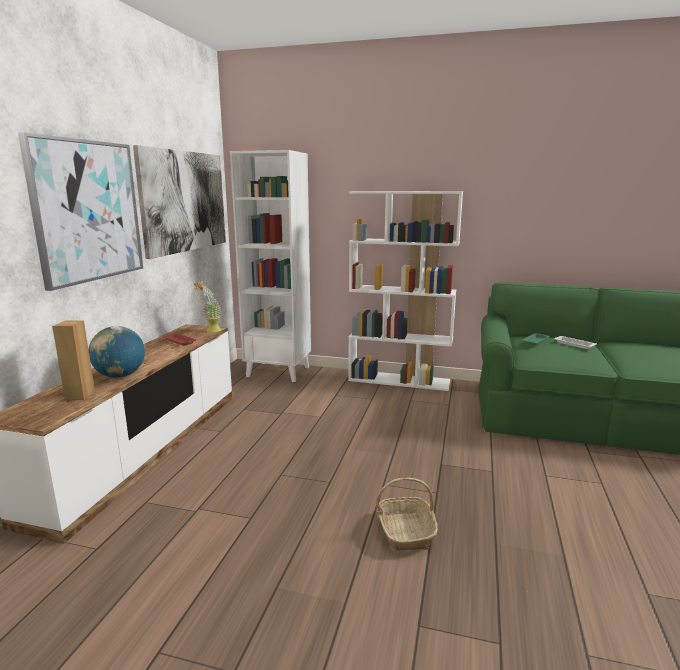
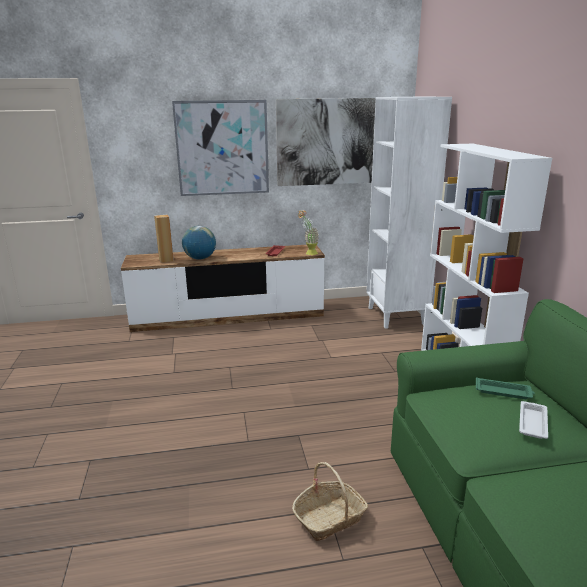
camera: 65 degrees right, 5 degrees up
(405, 531) = (186, 435): basket -> basket (329, 518)

